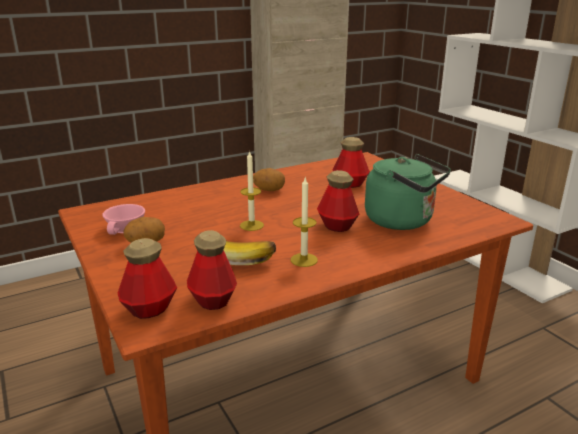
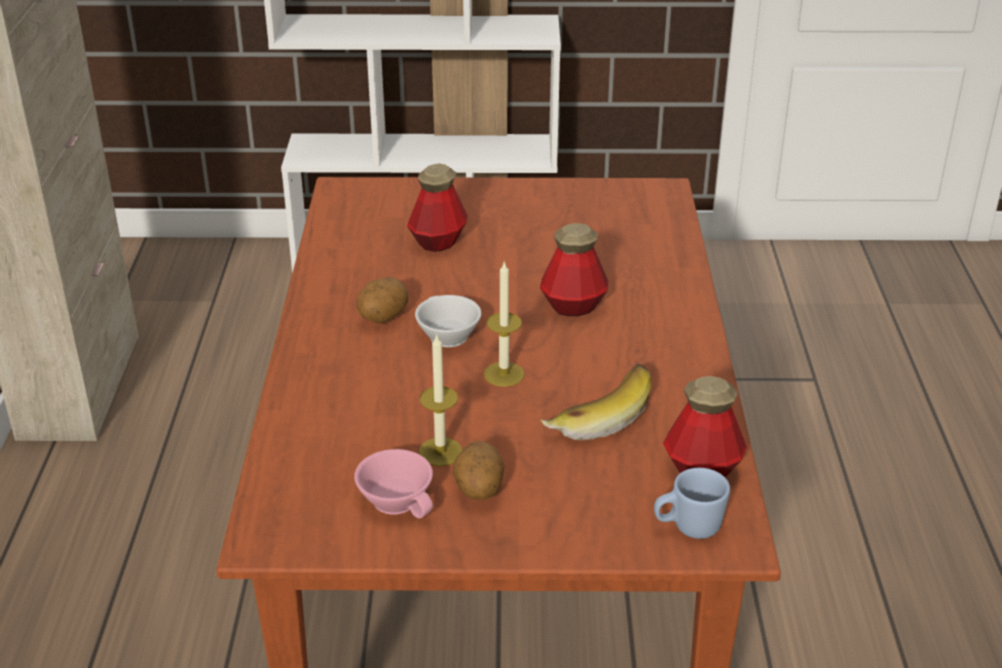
camera: 60 degrees left, 10 degrees up
(149, 309) = (688, 528): bottle -> blue mug
(270, 205) = (445, 335): none -> white cup
(304, 260) = (649, 366): candle -> candle (440, 452)
(403, 221) = (603, 253): green kettle -> none

